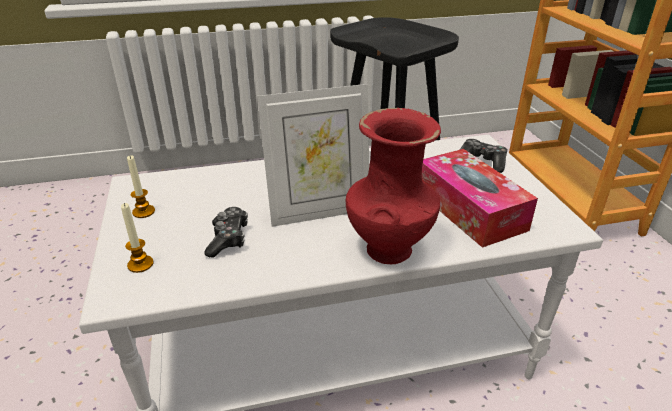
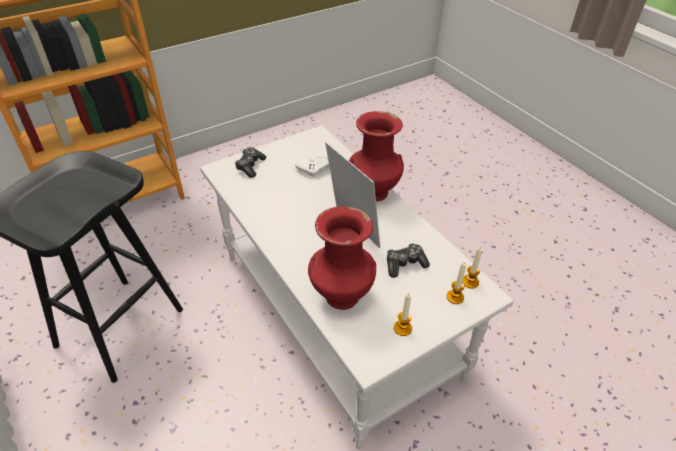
camera: 110 degrees left, 10 degrees up
(148, 288) = (470, 282): none -> candle
(221, 183) = (340, 297): none -> red vase
(469, 209) = (316, 167): tissue box -> white game controller

